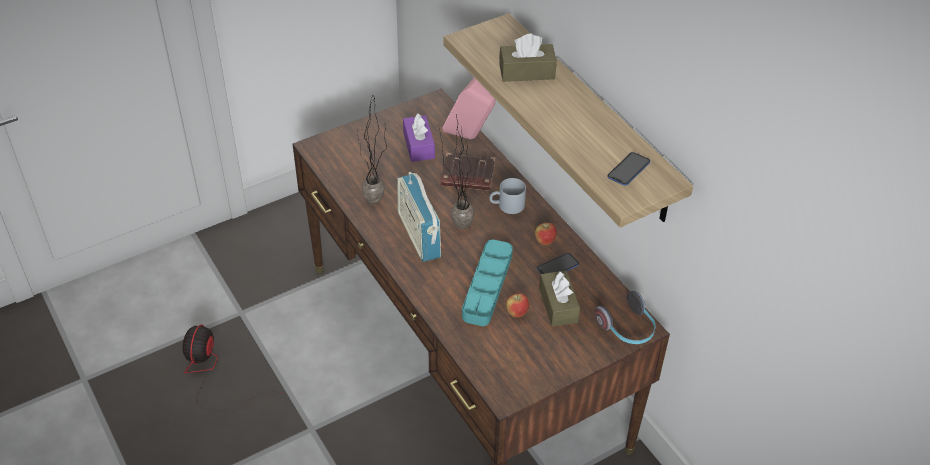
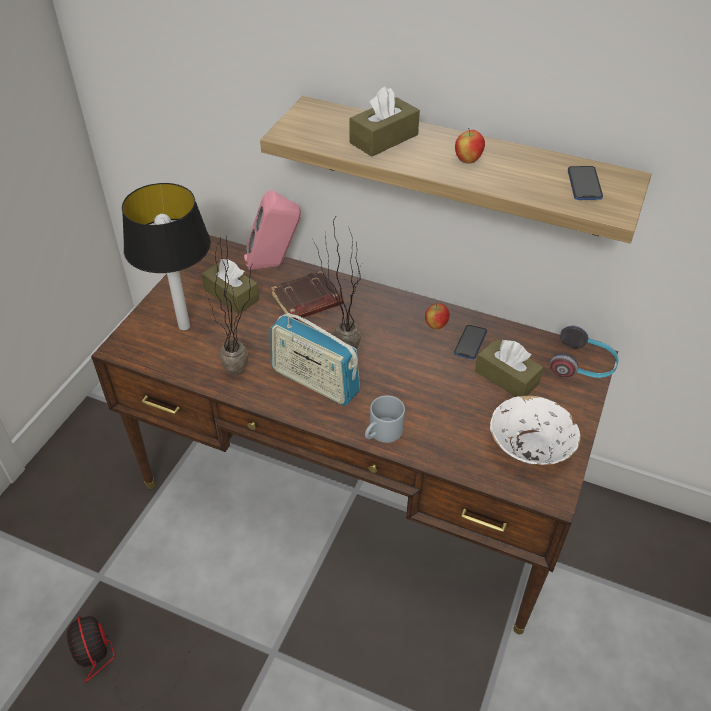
camera: 35 degrees left, 0 degrees up
(367, 152) = (183, 326): none -> table lamp
(418, 145) = (231, 295): purple tissue box -> brown tissue box
(487, 286) = (427, 395): turquoise tray -> none
(507, 206) = (370, 310): grey mug -> grey mug (382, 433)
(516, 313) = (479, 406): apple -> apple (467, 160)
(521, 360) = (529, 449): none -> white bowl

